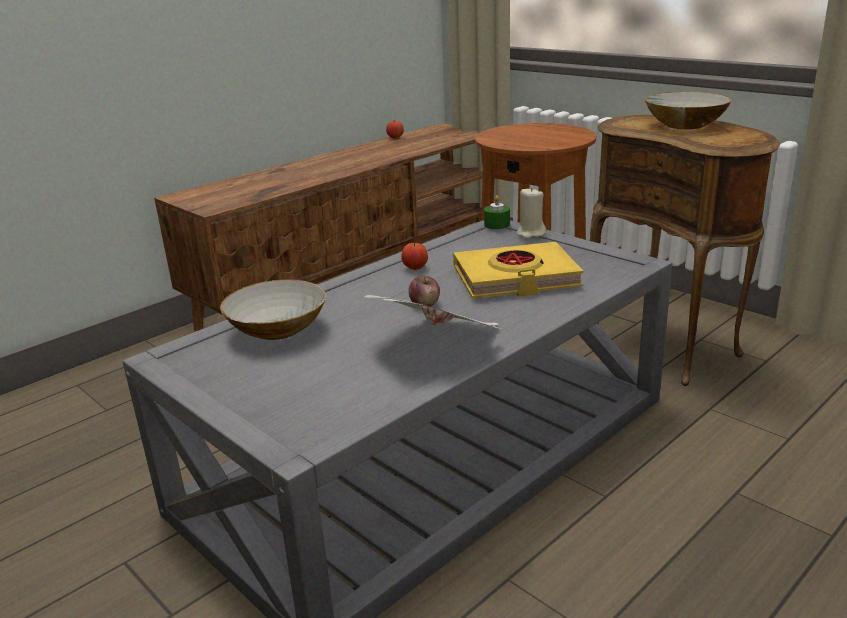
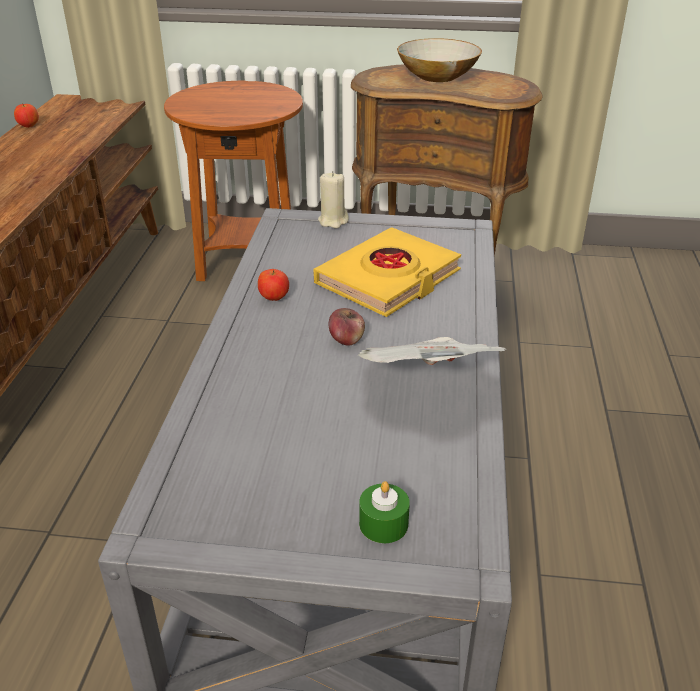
camera: 40 degrees left, 10 degrees up
(276, 330) = (239, 433): bowl -> none
(497, 225) = (286, 219): green candle -> green candle (383, 524)

